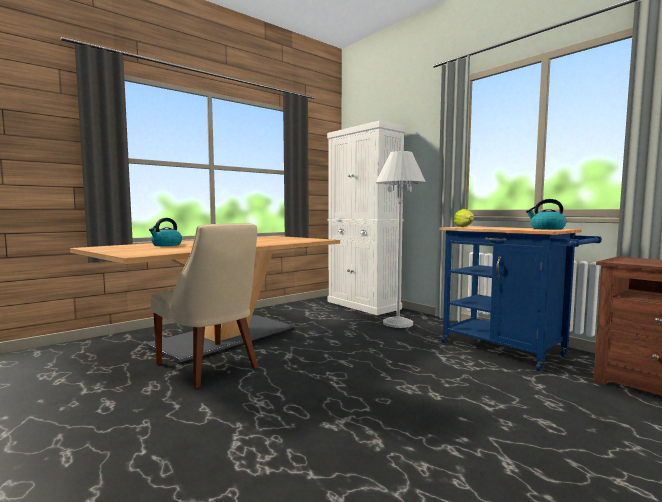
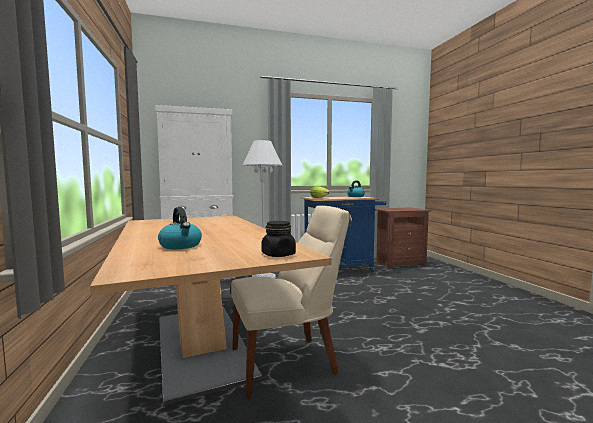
camera: 65 degrees left, 0 degrees up
(135, 253) = (278, 255): none -> black jar

